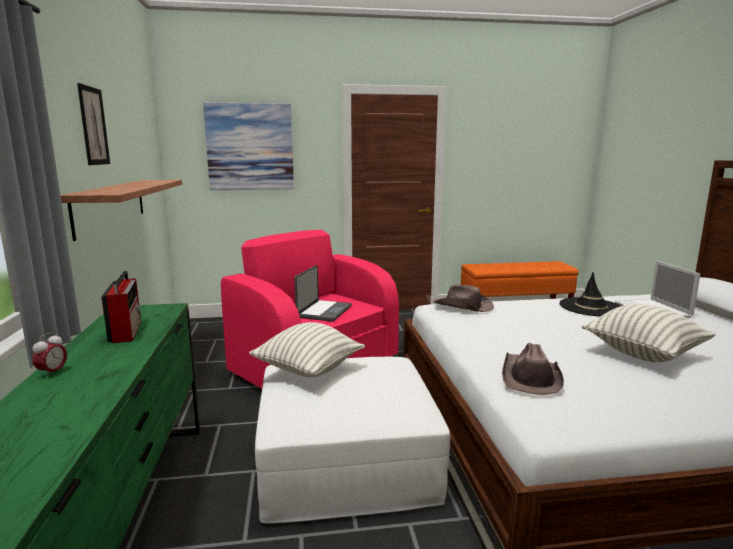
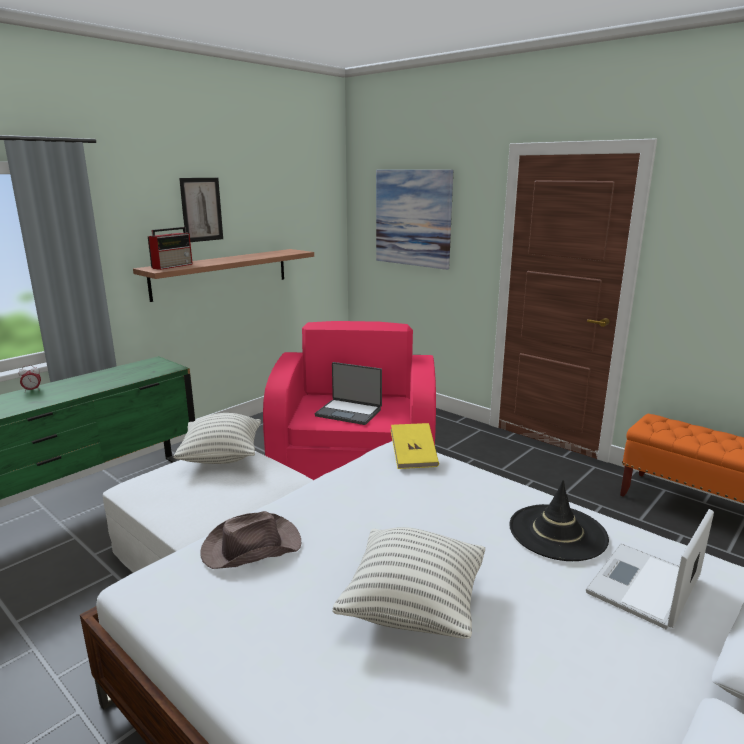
camera: 50 degrees right, 5 degrees up
(126, 331) = (114, 377): radio -> radio (173, 266)
(323, 311) = (349, 412): laptop -> laptop turned 45 degrees clockwise
(463, 306) = (413, 457): brown hat -> yellow book

